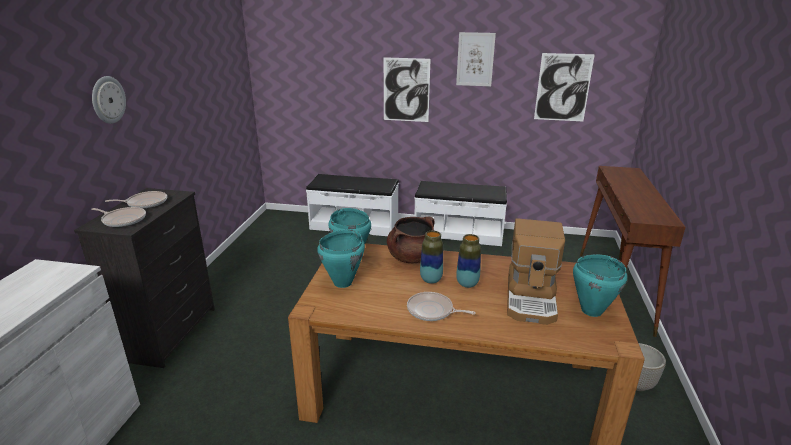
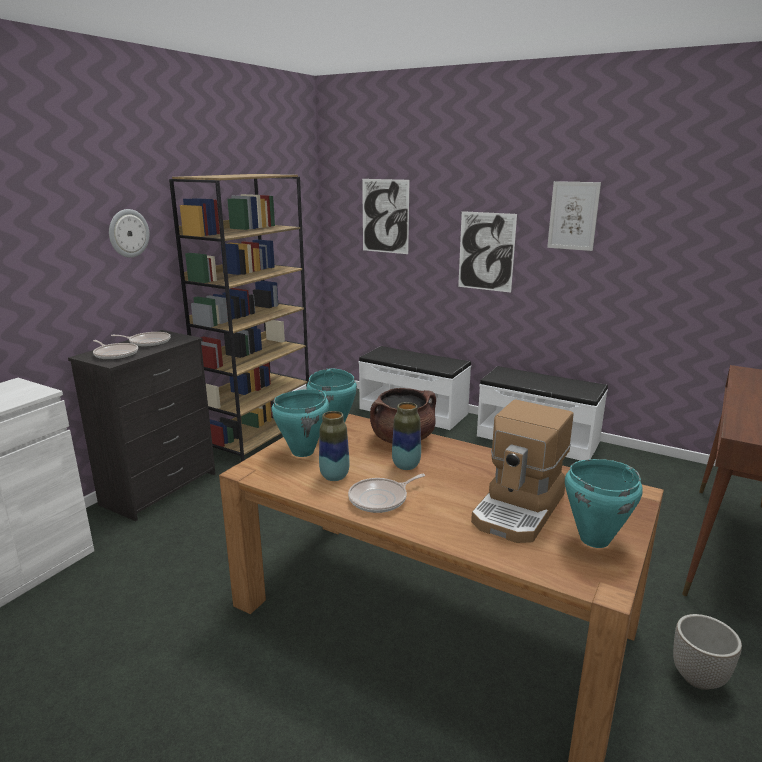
camera: 20 degrees right, 5 degrees down
(234, 268) = (258, 436): none -> brown bookcase
(432, 311) = (381, 499): frying pan -> frying pan turned 75 degrees counterclockwise
(467, 284) = (447, 478): vase -> vase (334, 476)
(563, 87) = (693, 256): picture -> picture (385, 216)

